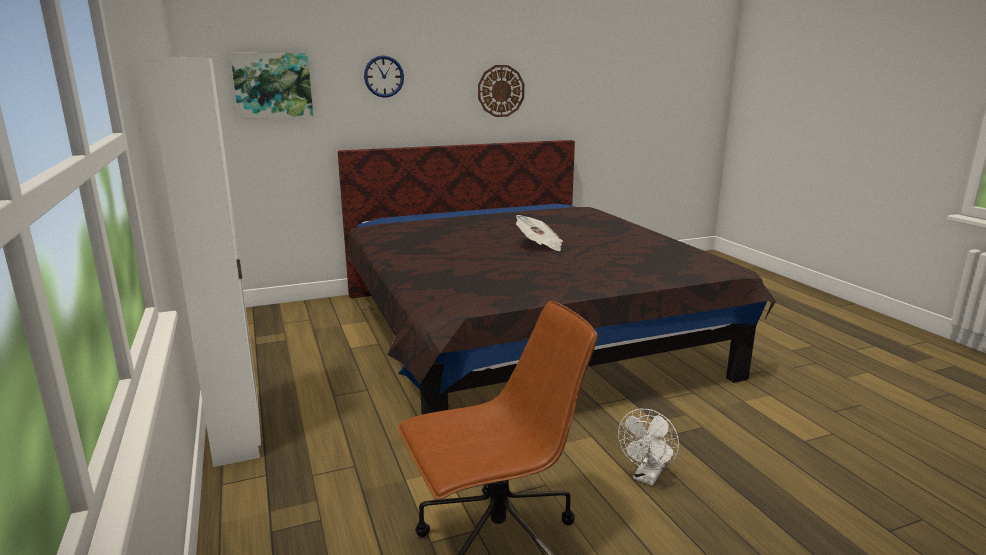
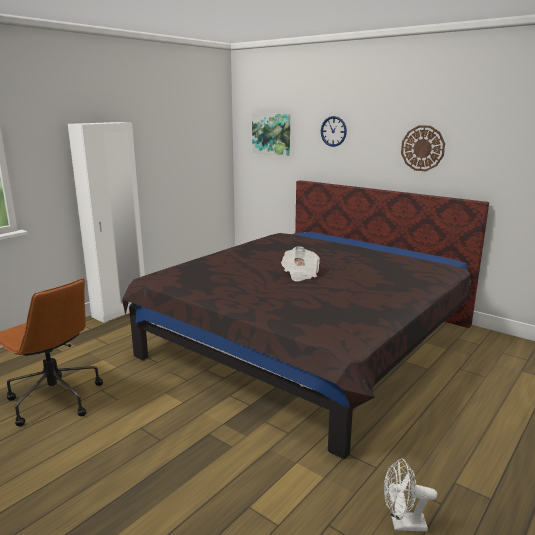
camera: 60 degrees right, 0 degrees up
(647, 477) = (144, 433): white fan -> white fan (402, 524)

